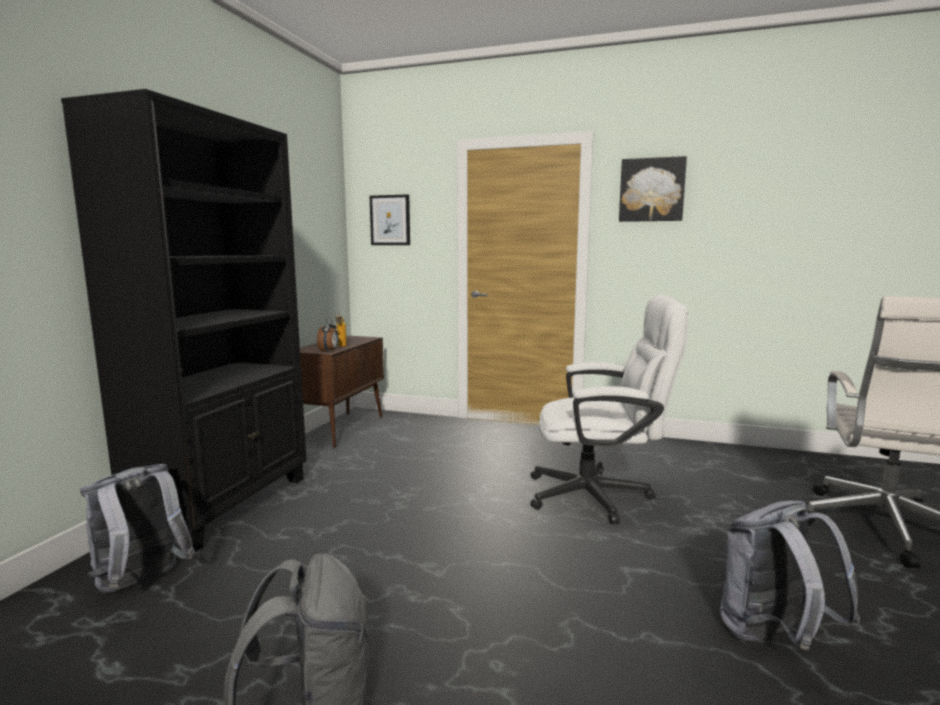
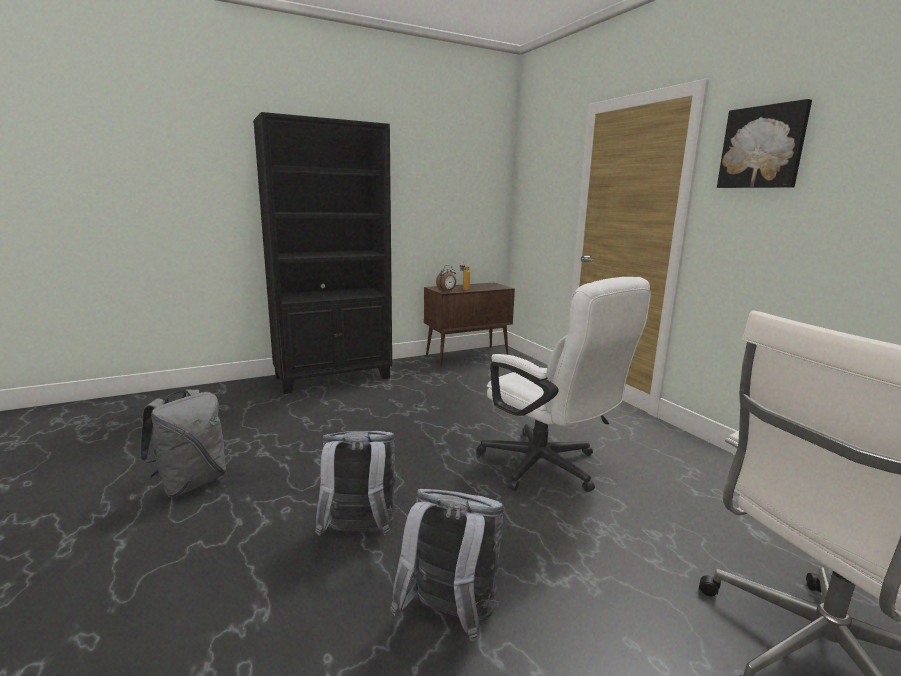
camera: 45 degrees right, 5 degrees up
(142, 584) = (249, 398): grey backpack -> grey backpack (359, 533)
(390, 220) = (538, 185): picture -> none

